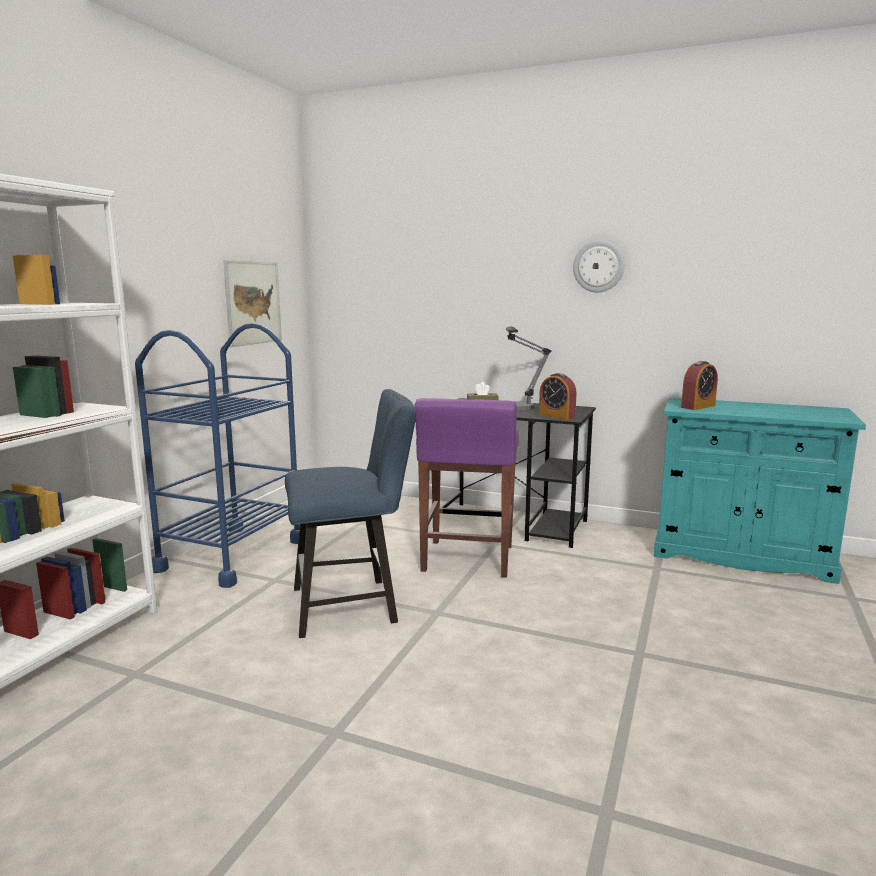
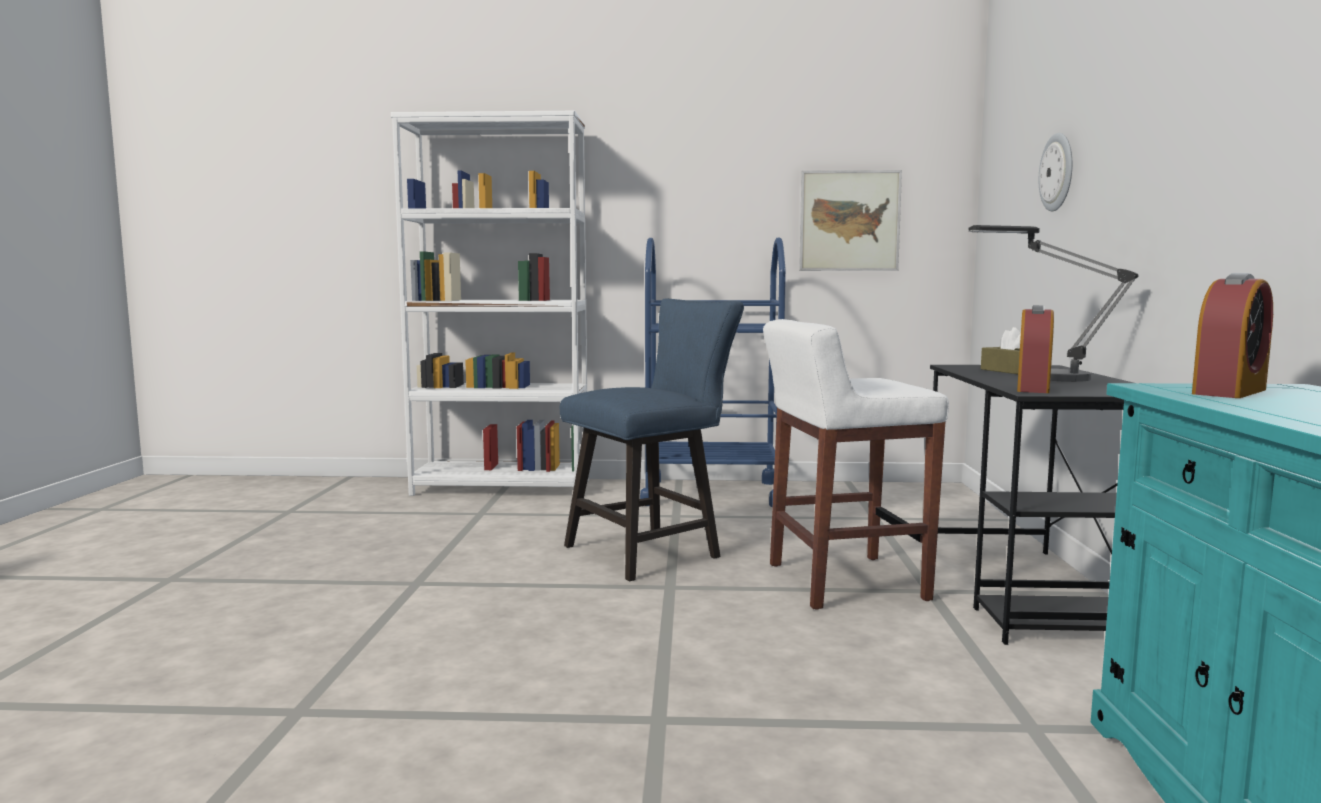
camera: 70 degrees right, 5 degrees down
(353, 605) = (652, 550): blue chair -> blue chair turned 90 degrees counterclockwise
(467, 559) = (843, 582): purple stool -> white stool
(598, 266) = (1224, 86): wall clock -> wall clock (1057, 172)
(698, 406) = (1229, 392): alarm clock -> alarm clock turned 75 degrees counterclockwise

